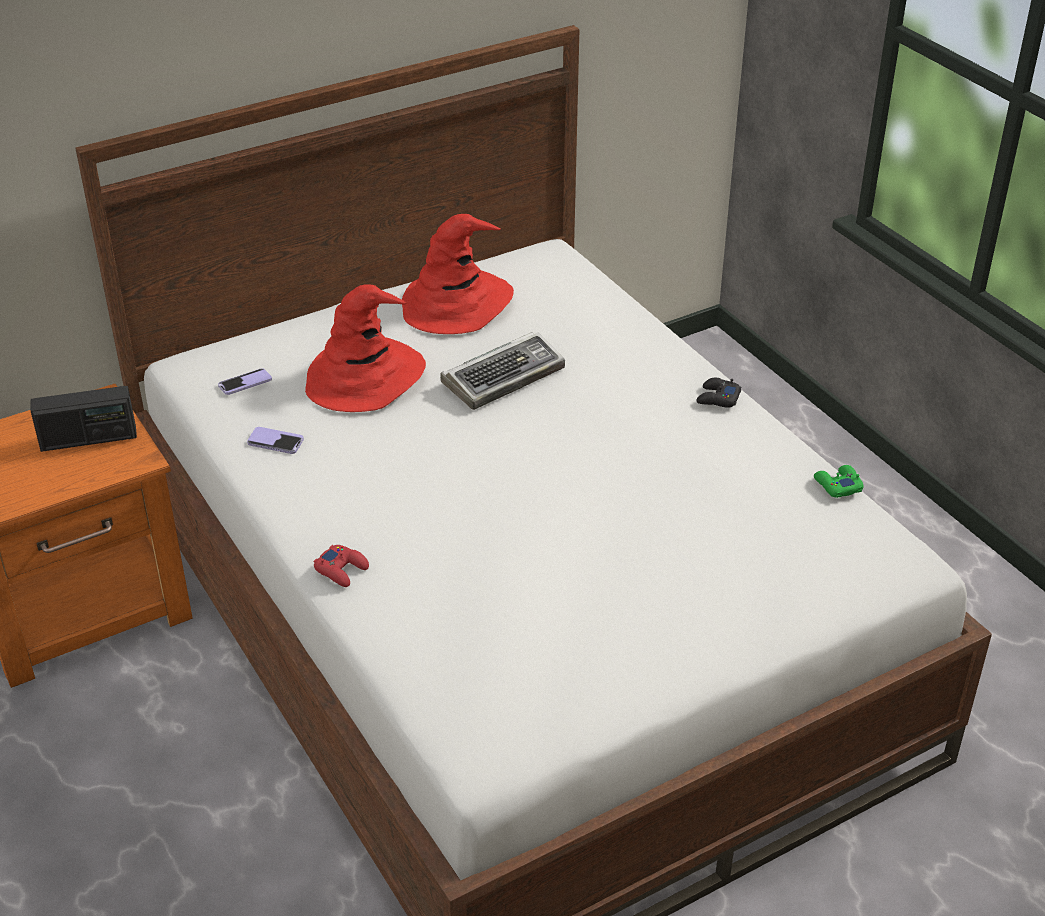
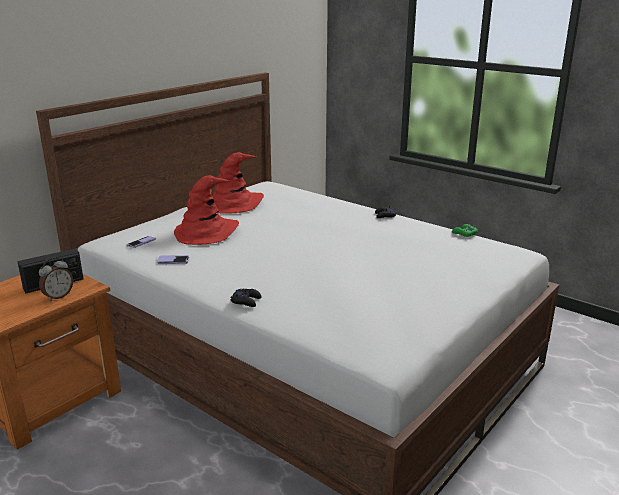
camera: 20 degrees left, 15 degrees down
(85, 470) = (58, 296): none -> alarm clock
(342, 570) = (246, 301): red game controller -> black game controller
(504, 377) = (278, 222): keyboard -> none

